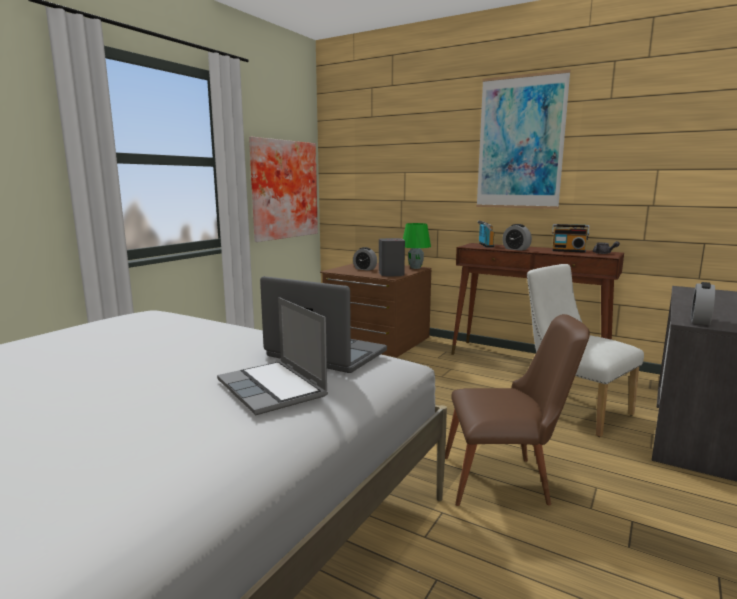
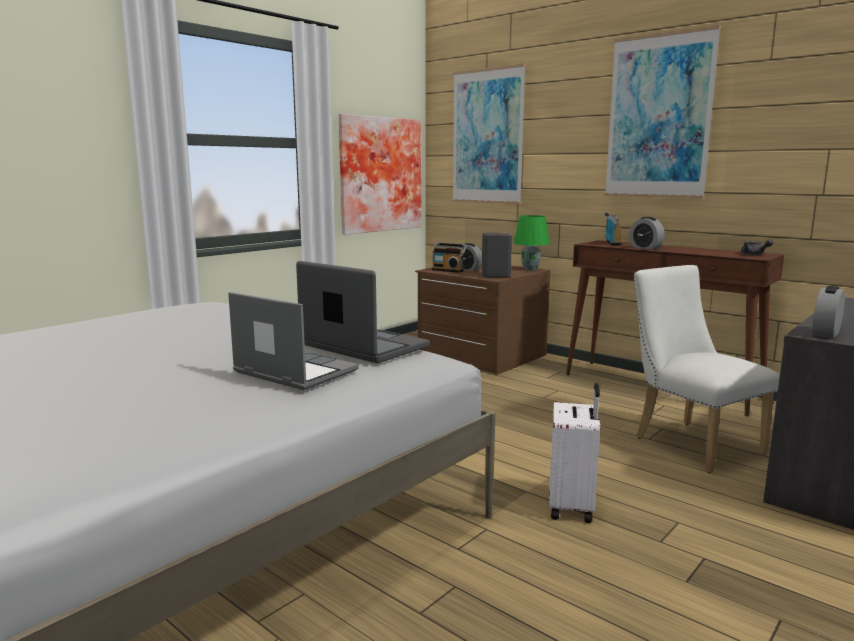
camera: 10 degrees right, 0 degrees up
(273, 389) = (293, 372): laptop -> laptop turned 150 degrees clockwise
(373, 158) = (487, 137): none -> picture
(506, 481) = (572, 507): brown chair -> white suitcase
(568, 251) = (711, 251): radio -> radio (448, 270)

